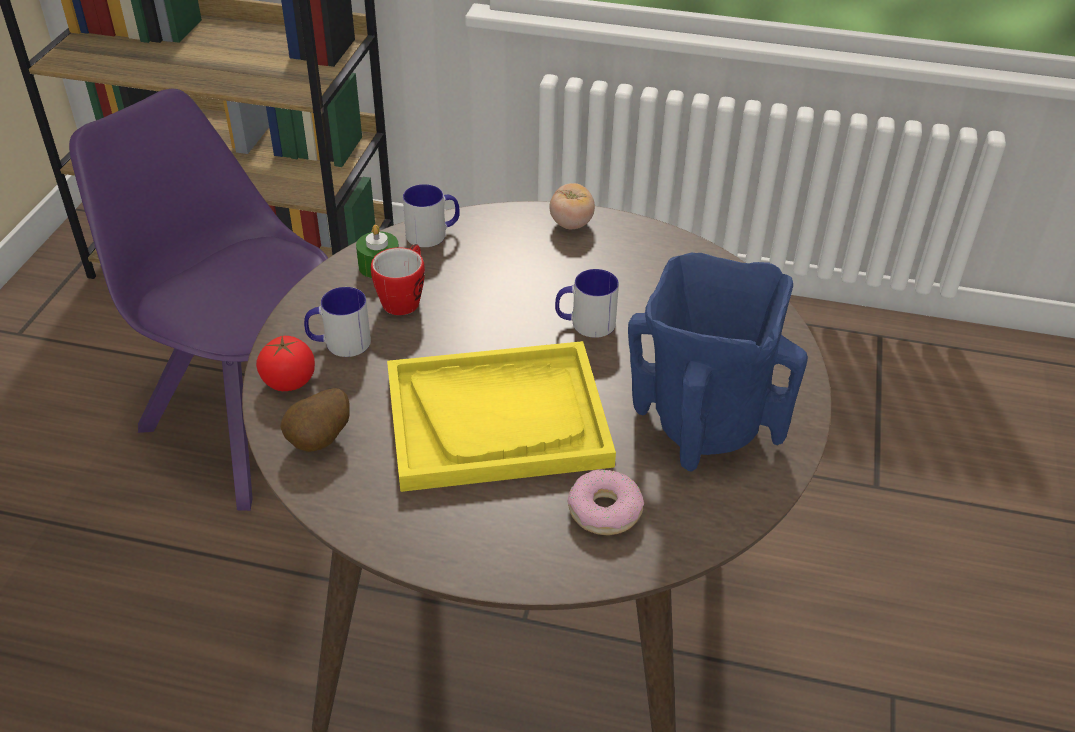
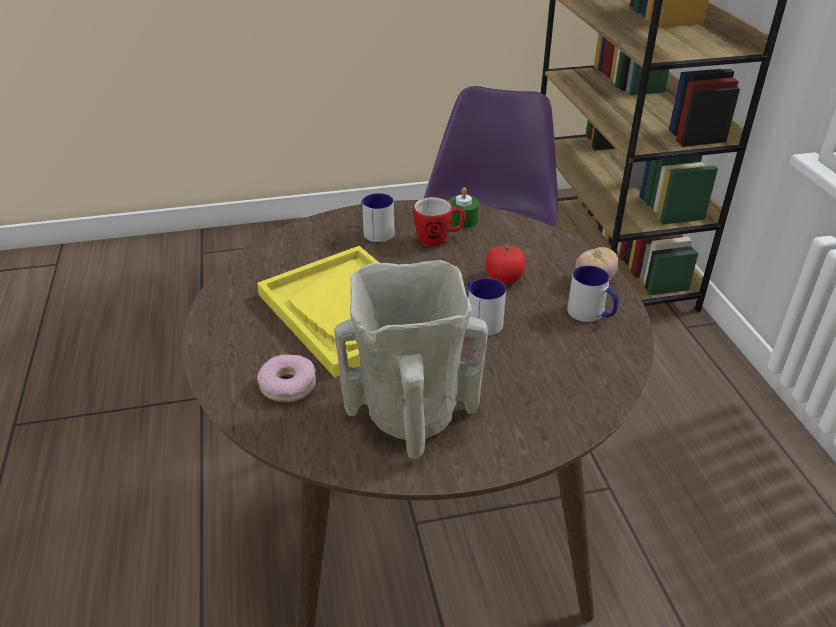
camera: 65 degrees right, 5 degrees down
(289, 380) = (329, 226): tomato -> tomato (504, 278)
(321, 441) = (285, 254): potato -> none
(433, 234) = (517, 228): mug -> mug (591, 314)
(702, 425) = (411, 411): blue vase -> beige vase

